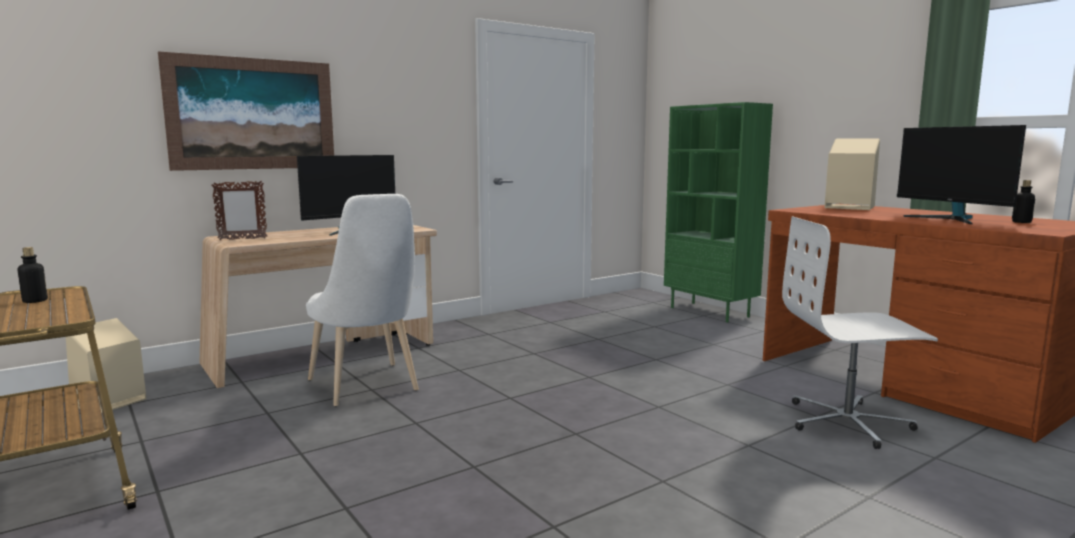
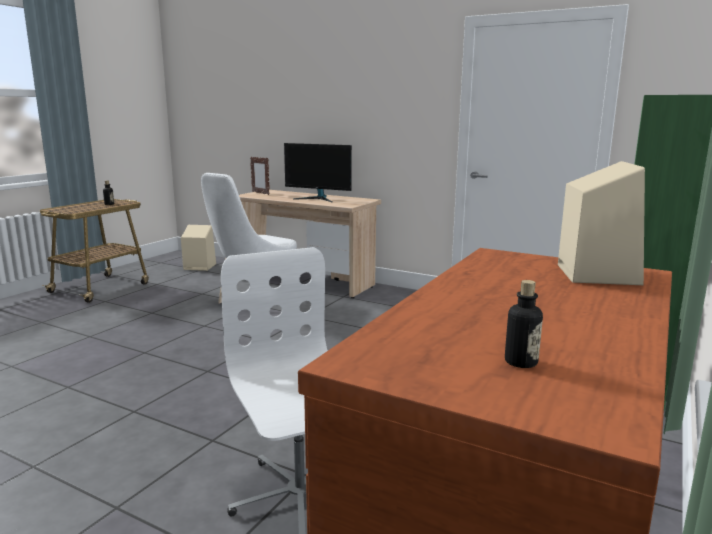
camera: 65 degrees right, 5 degrees up
(253, 114) = (294, 113): picture -> none
(951, 219) = (495, 319): monitor -> none

